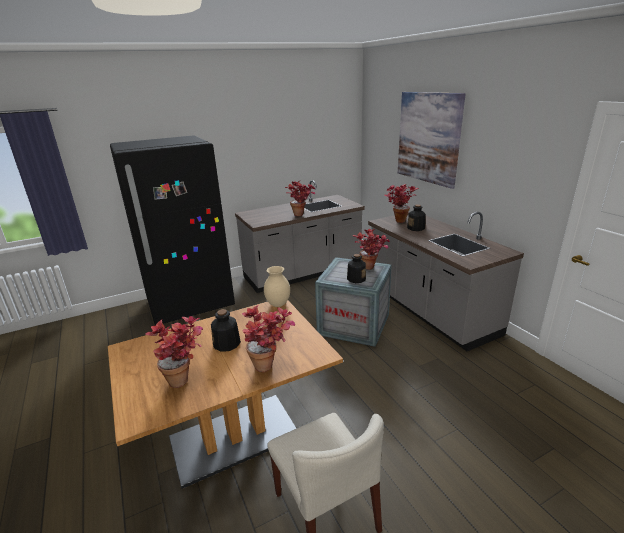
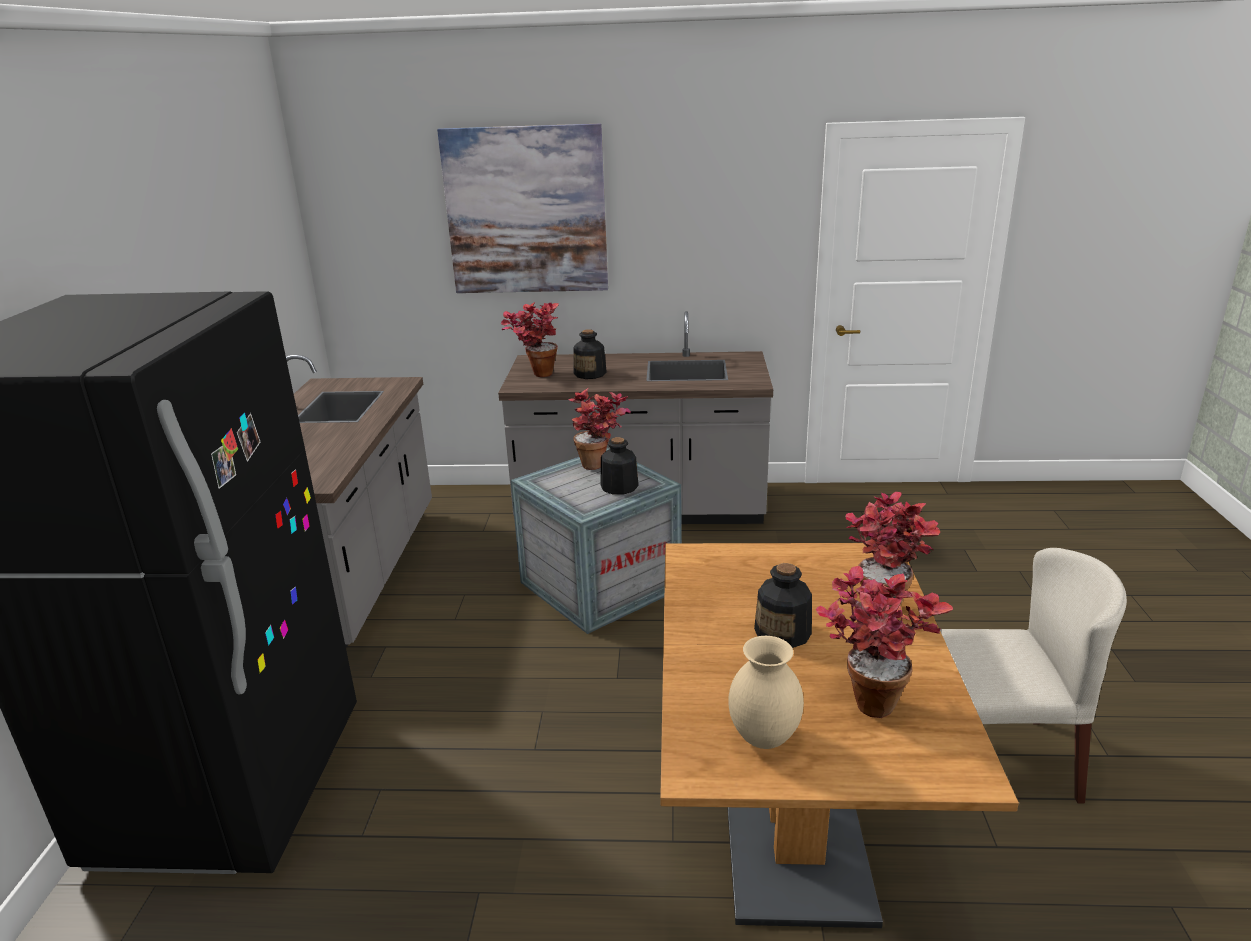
camera: 60 degrees left, 0 degrees up
(278, 304) = (690, 555): beige vase -> beige vase (765, 738)
(301, 215) = (359, 433): potted plant -> none

